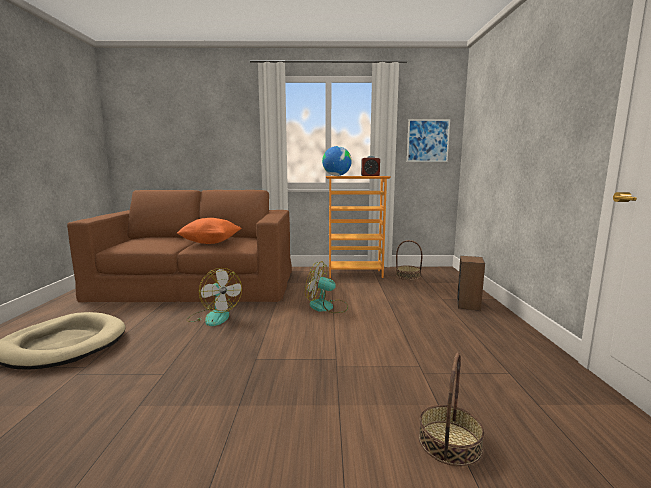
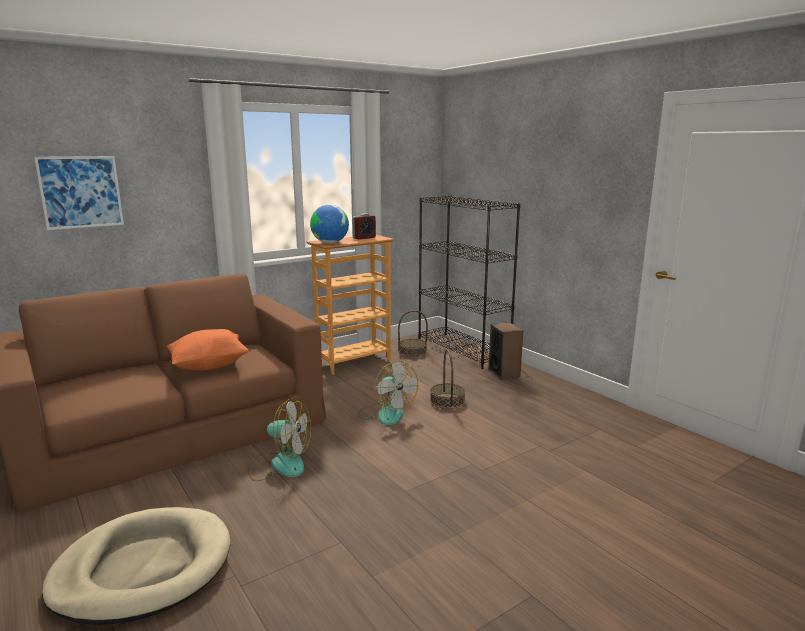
camera: 35 degrees left, 5 degrees up
(327, 307) = (386, 413): fan -> fan turned 105 degrees counterclockwise
(428, 140) = (409, 186): picture -> picture (81, 192)
(450, 442) = (622, 493): basket -> basket (447, 401)
(453, 282) = (463, 350): none -> black bookcase

